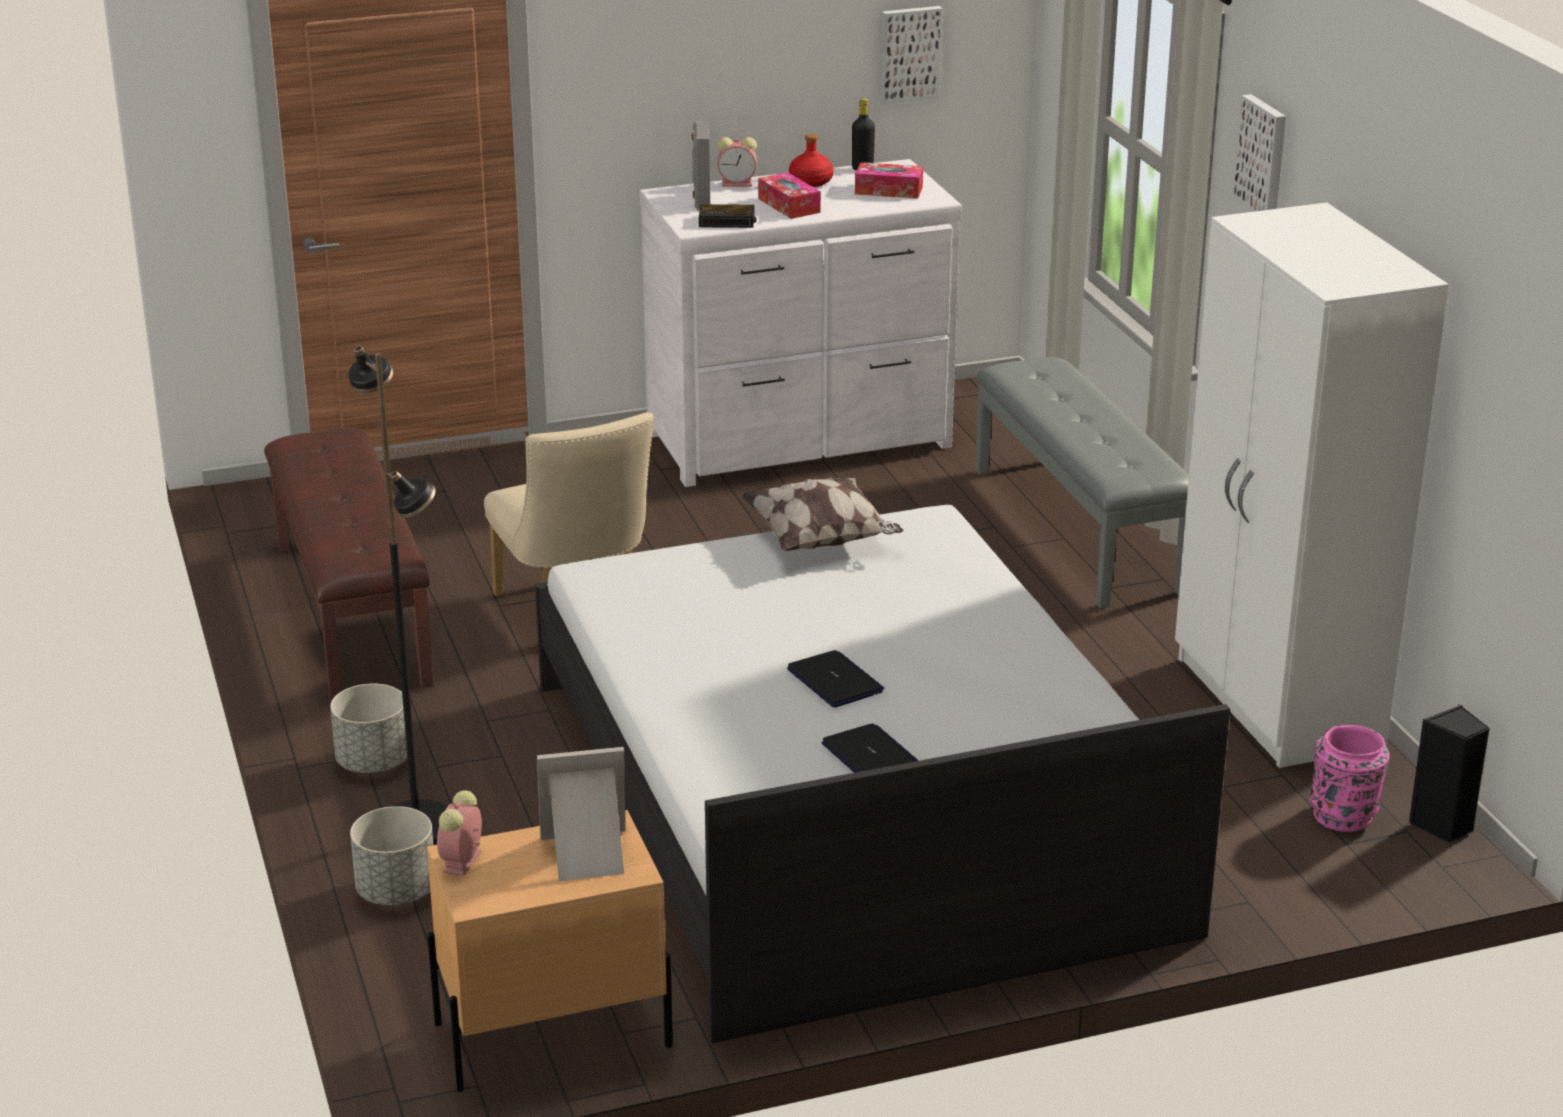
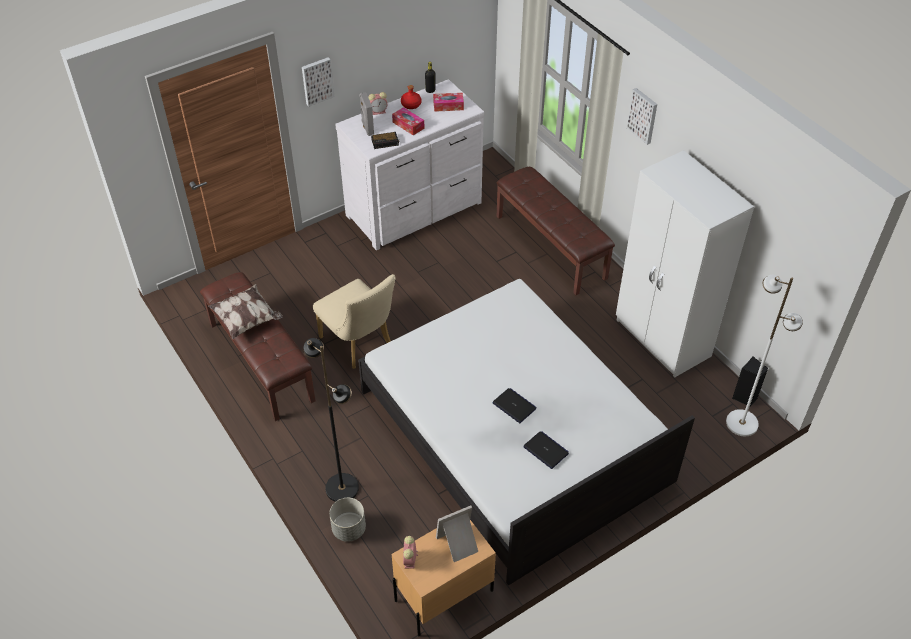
camera: 15 degrees left, 20 degrees up
(373, 762) = (308, 453): grey planter -> none
(821, 540) = (475, 314): pillow -> pillow (247, 320)
(909, 53) = (445, 34): picture -> picture (317, 81)
(1078, 529) = (551, 247): grey bench -> brown bench
(1344, 816) = (707, 400): pink vase -> none
(1416, 866) = (741, 422): none -> white floor lamp

